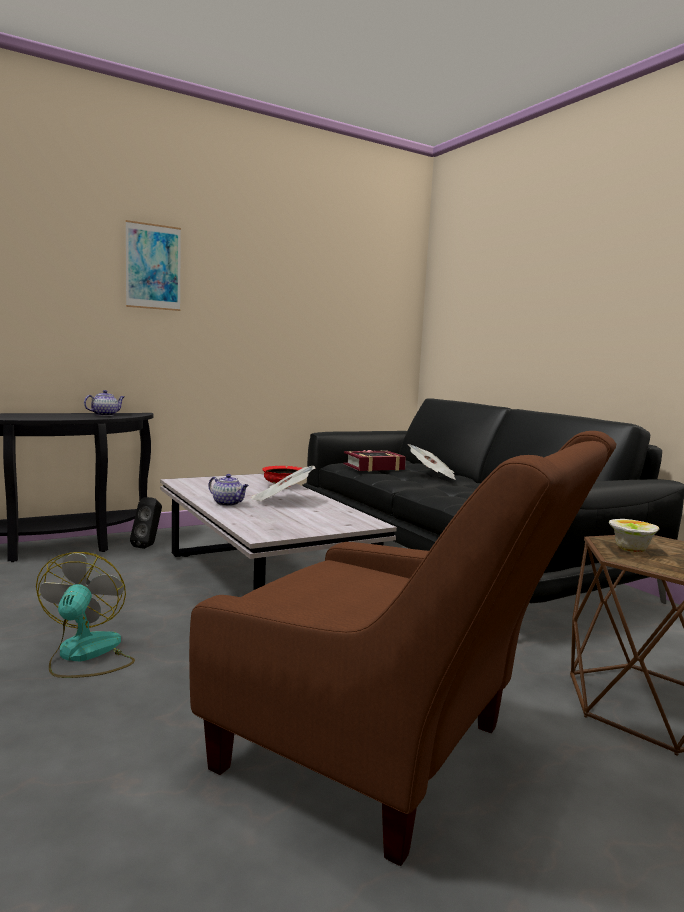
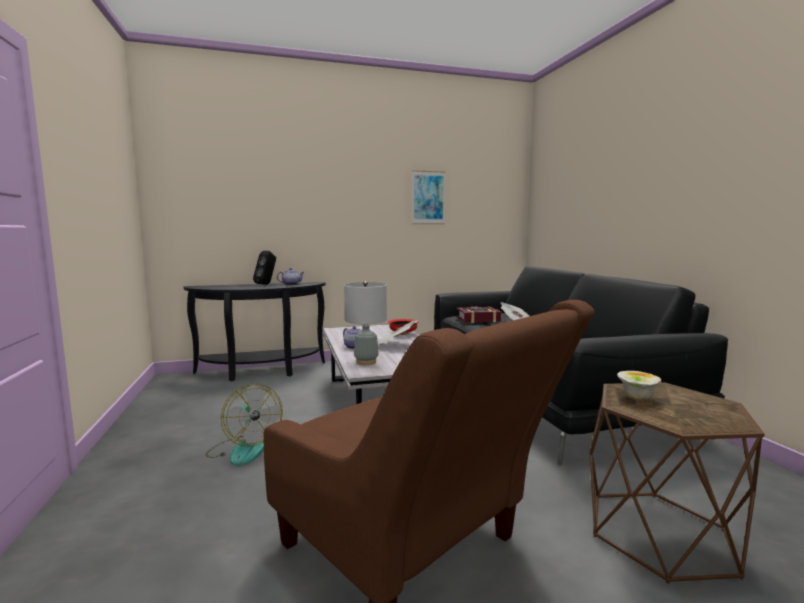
camera: 15 degrees right, 0 degrees up
(85, 655) = (244, 449): fan -> fan turned 135 degrees clockwise
(148, 546) = (319, 373): black speaker -> black speaker (266, 284)
(153, 267) = (323, 183): picture -> picture (428, 198)
(260, 522) = (366, 362): none -> grey table lamp

